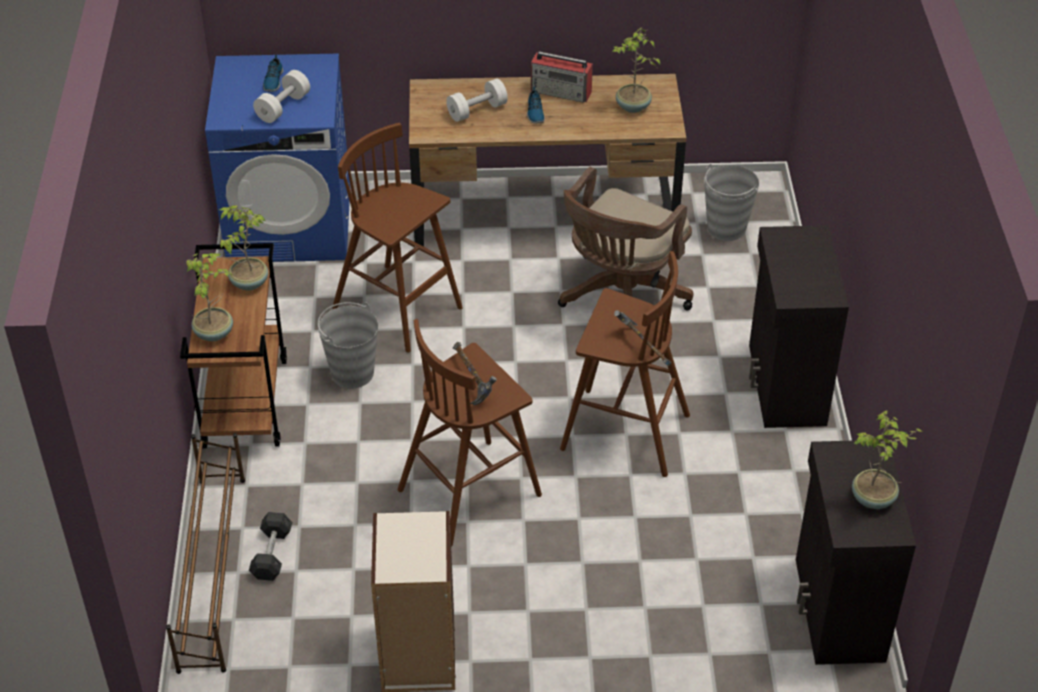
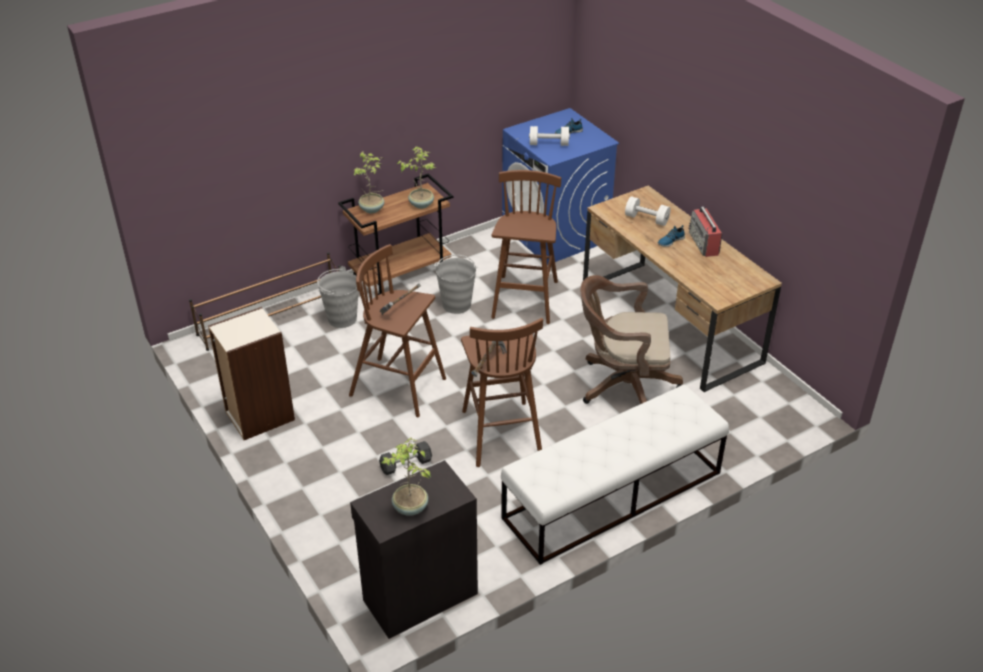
camera: 60 degrees right, 5 degrees down
(272, 554) = (298, 332): grey dumbbell -> grey dumbbell (406, 464)
(632, 107) = (722, 277): potted plant -> none
(726, 228) = (743, 410): grey bucket -> grey bucket (342, 318)
(785, 385) = (612, 495): black cabinet -> white bench

